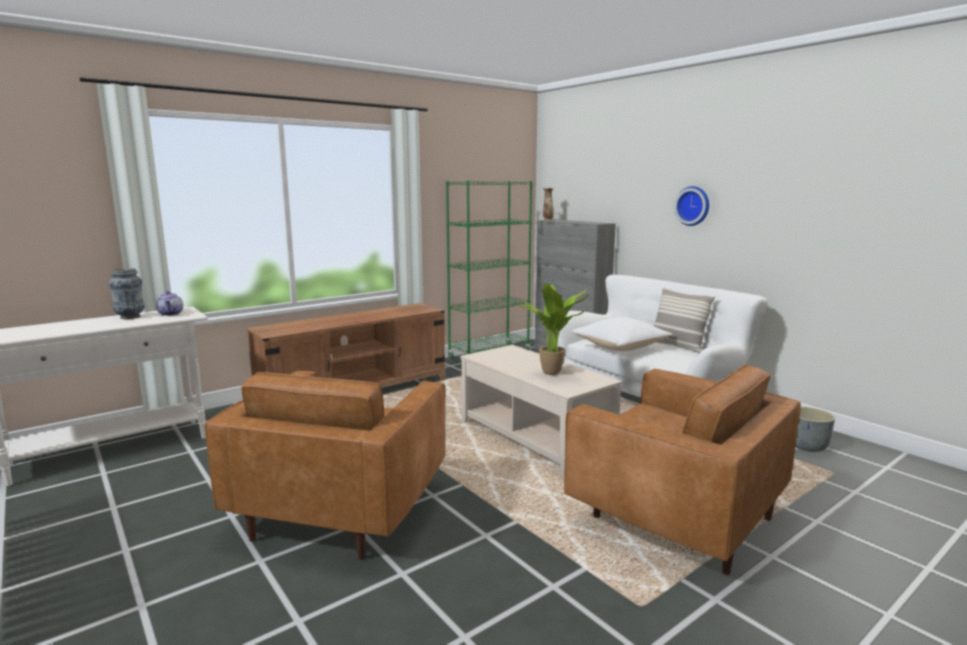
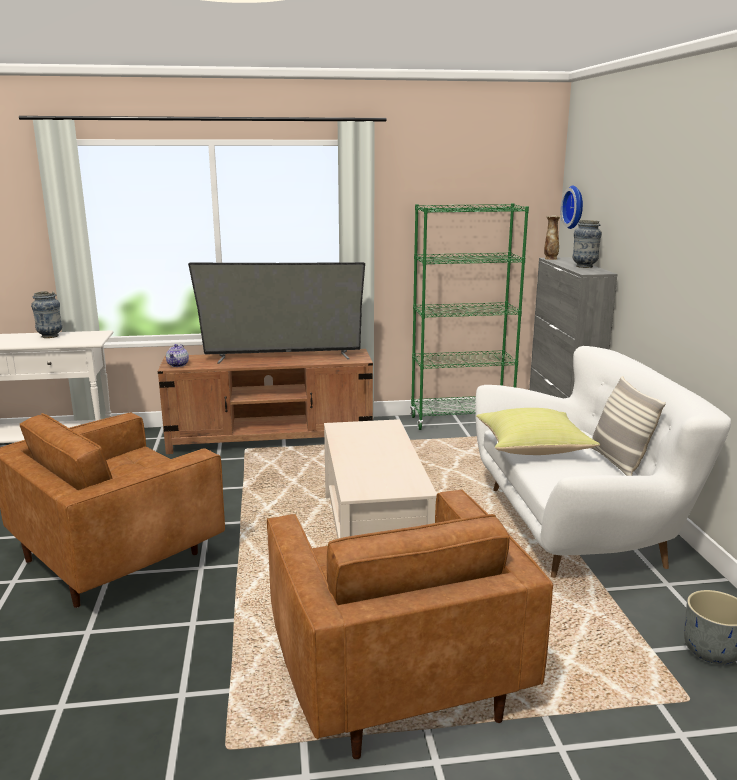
camera: 30 degrees right, 5 degrees up
(171, 314) = (81, 337): teapot -> teapot (178, 365)
(363, 315) = (283, 357): none -> television
(554, 373) = (379, 467): potted plant -> none
(583, 222) = (584, 266): none -> vase
(620, 348) = (533, 448): white pillow -> yellow pillow
(693, 206) = (688, 264): wall clock -> wall clock (575, 207)

